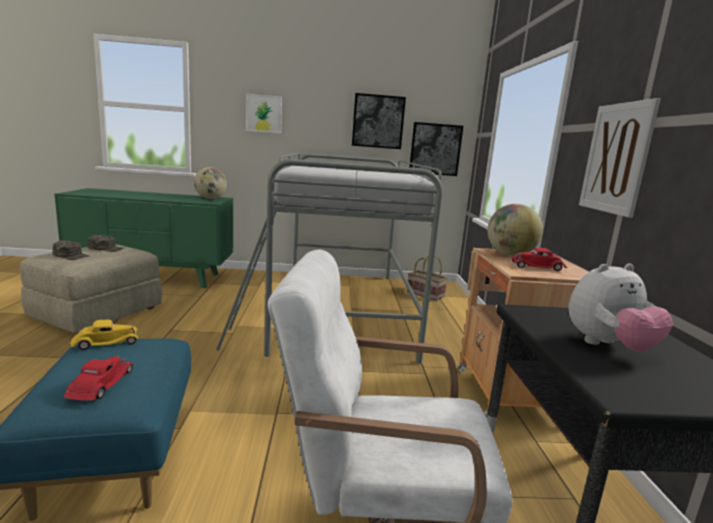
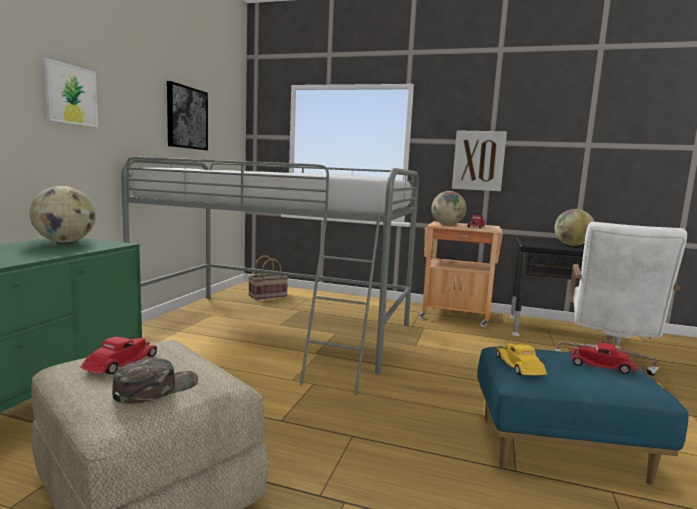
camera: 70 degrees left, 5 degrees down
(107, 248) = (120, 363): green cap -> red toy car
(435, 149) = (226, 150): picture -> none
(608, 346) = (572, 245): plush toy -> globe

